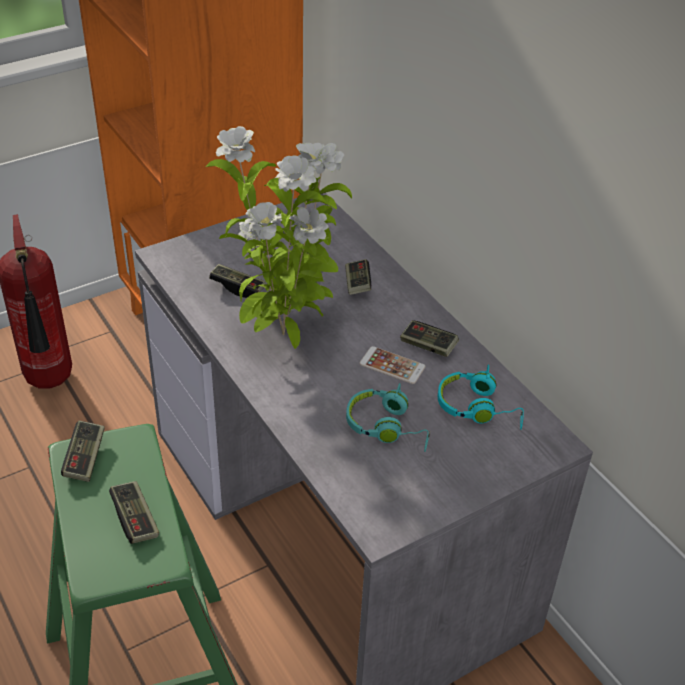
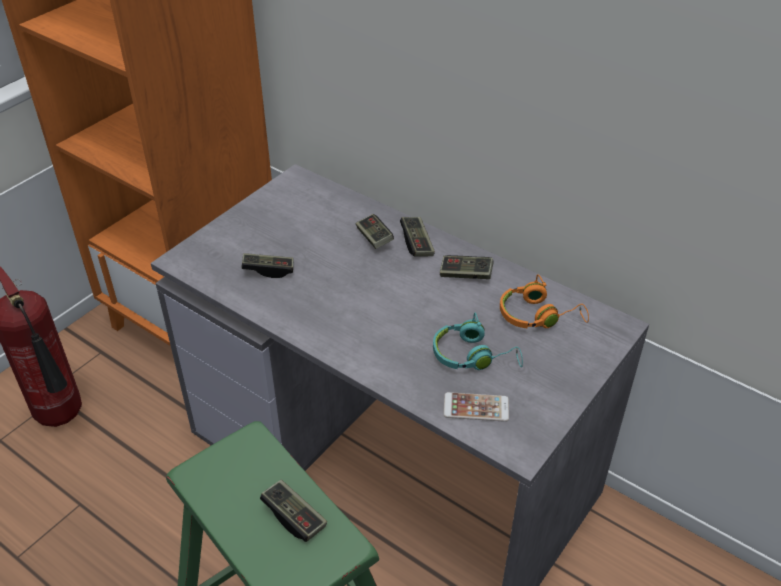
camera: 20 degrees left, 0 degrees up
(85, 458) = (212, 474): game controller -> game controller (417, 243)
(285, 337) = (337, 303): potted plant -> none
(392, 366) = (445, 300): phone -> phone (476, 407)
(478, 408) = (538, 315): turquoise headphones -> orange headphones

